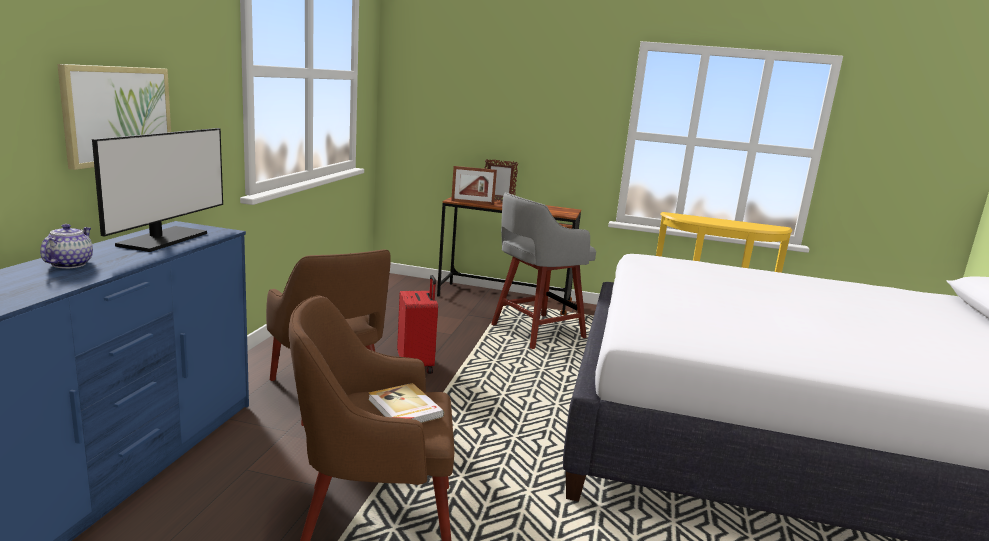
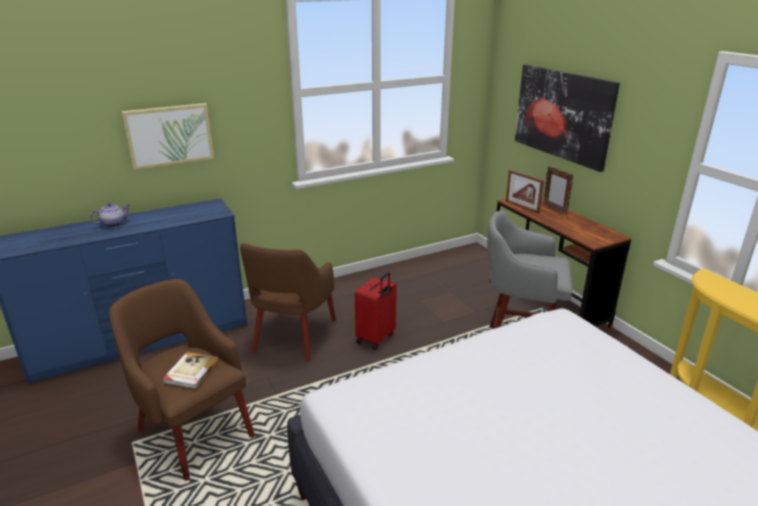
camera: 50 degrees right, 10 degrees up
(163, 239) = (182, 214): monitor -> none
(486, 109) = (563, 115): none -> picture

